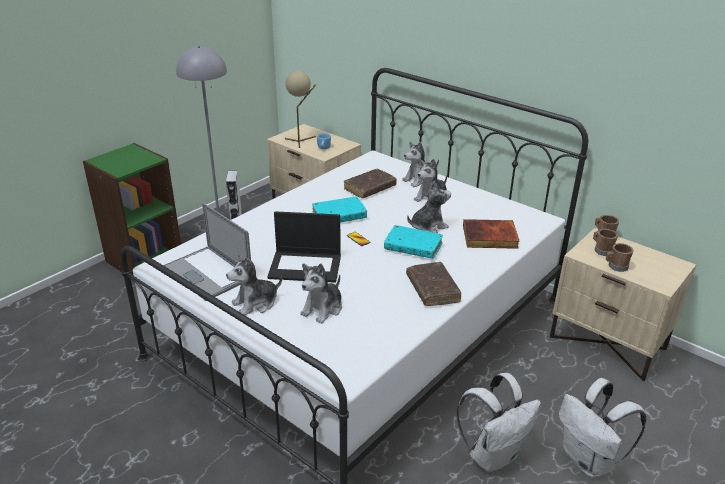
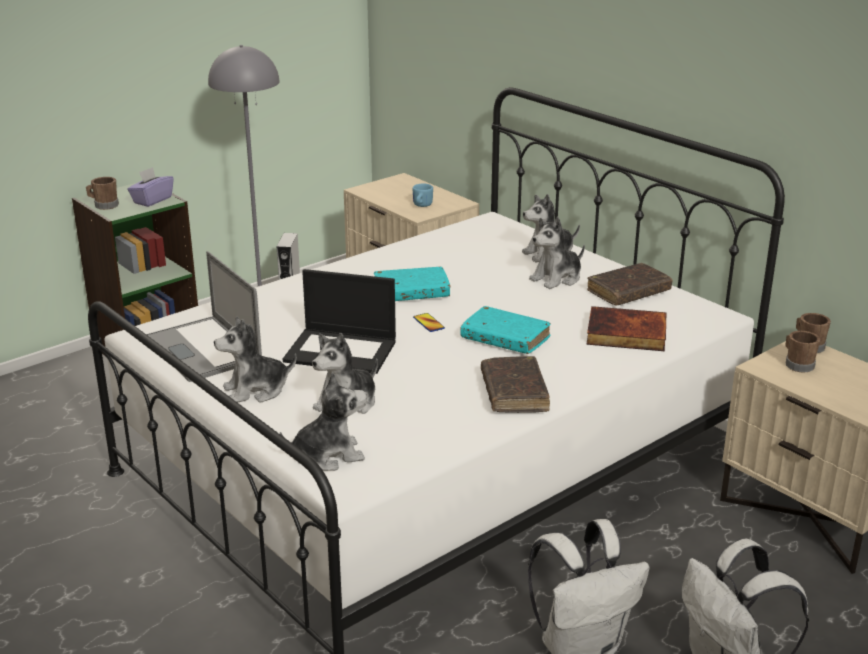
camera: 10 degrees right, 5 degrees down
(142, 159) = (152, 200): none -> purple tissue box
(301, 141) = (392, 194): beige table lamp -> none
(370, 188) = (469, 260): brown book -> brown book (628, 292)
(428, 227) = (537, 314): plush toy -> plush toy (328, 455)
(616, 266) = (811, 387): brown mug -> brown mug (104, 205)

